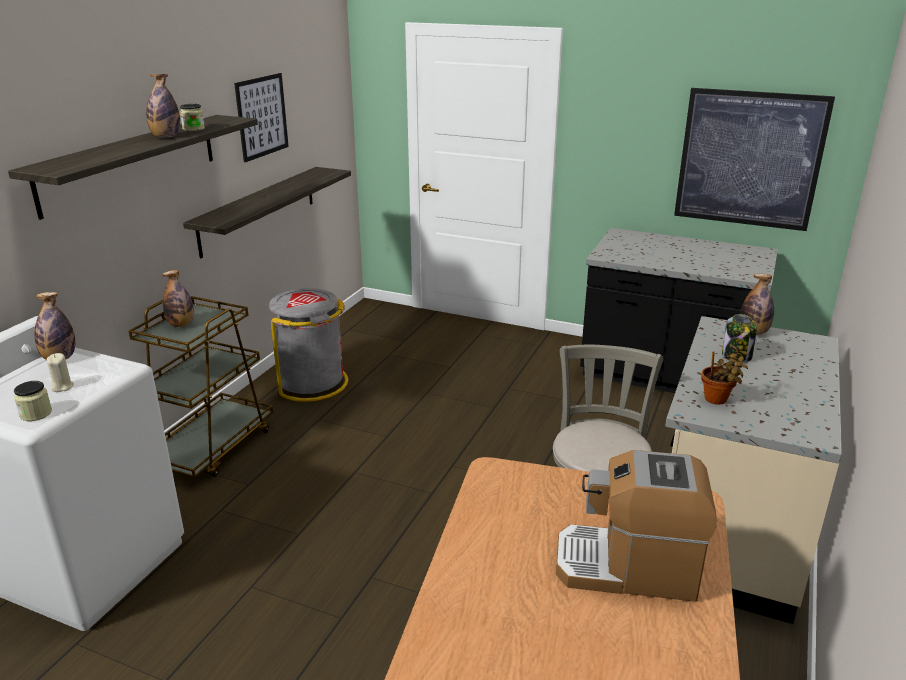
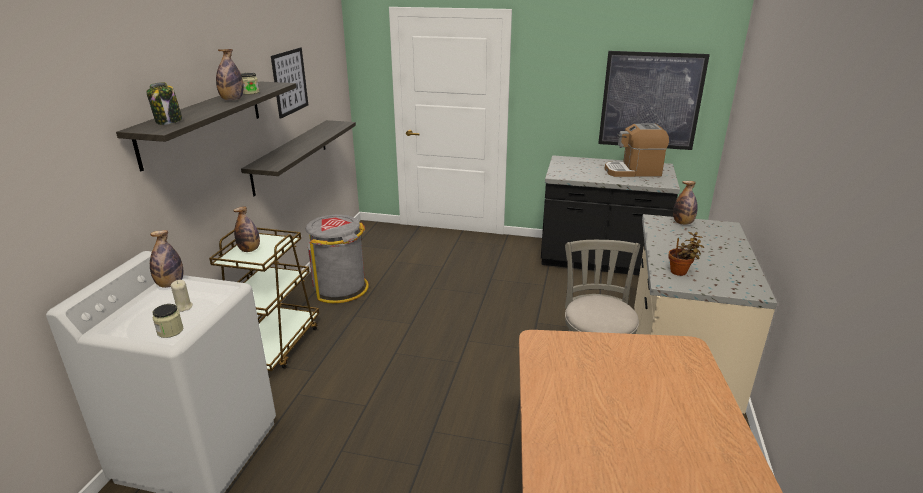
camera: 10 degrees left, 0 degrees up
(628, 567) = (662, 398): coffee machine -> coffee machine (633, 171)
(736, 356) = (679, 240): jar -> jar (169, 121)

